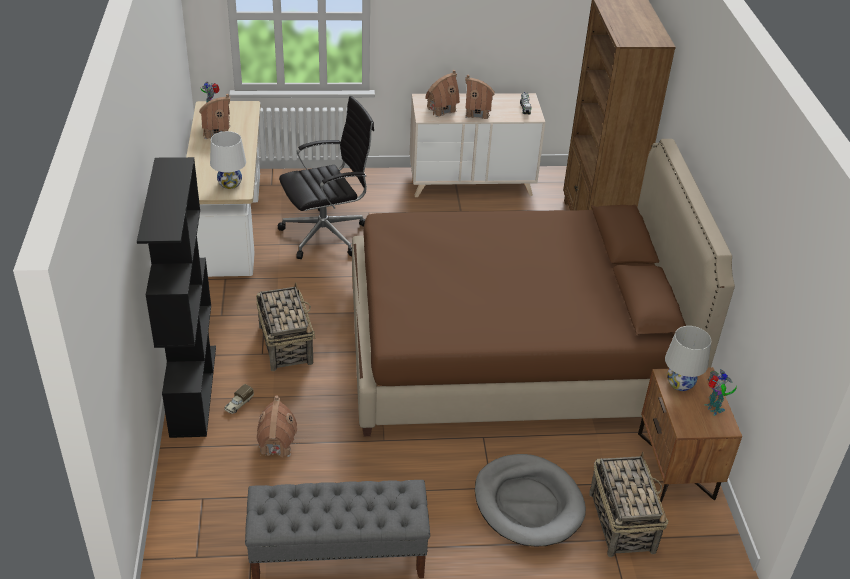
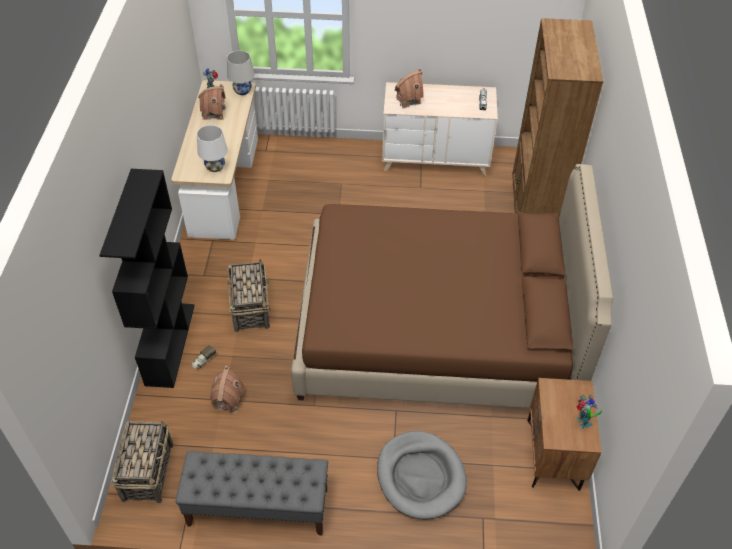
camera: 10 degrees right, 10 degrees up
(327, 234) = (303, 203): black office chair -> none
(477, 112) = (439, 105): toy house -> none
(621, 521) = (495, 502): basket -> basket (148, 471)
(680, 383) = (559, 394): white table lamp -> white table lamp (242, 90)

